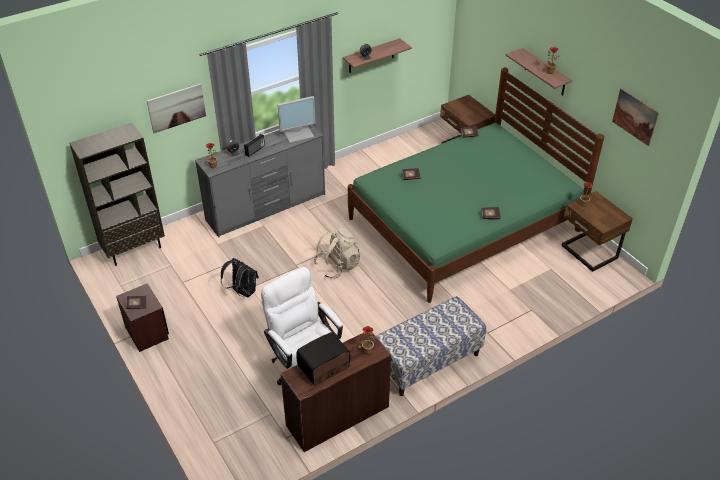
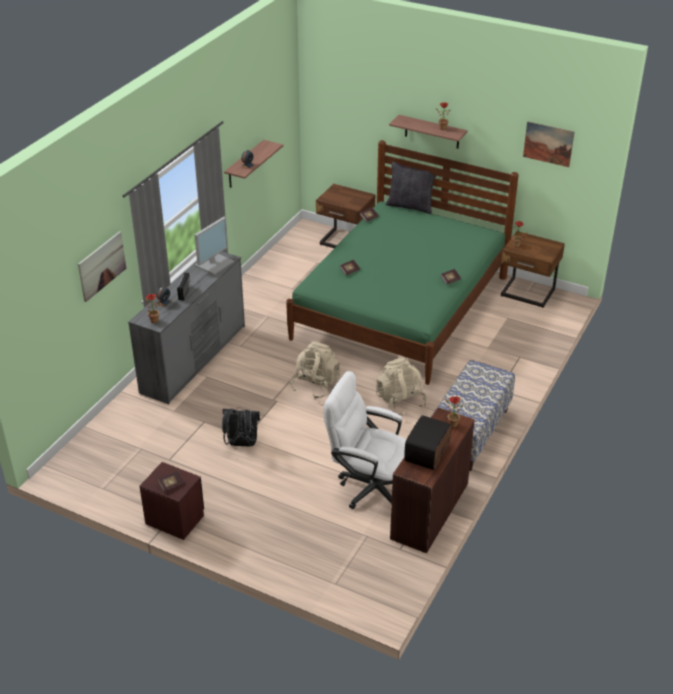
camera: 30 degrees left, 5 degrees down
(134, 249) = (85, 449): brown bookcase -> none
(393, 309) = (400, 402): none -> beige backpack
(515, 135) = (410, 206): none -> black pillow

